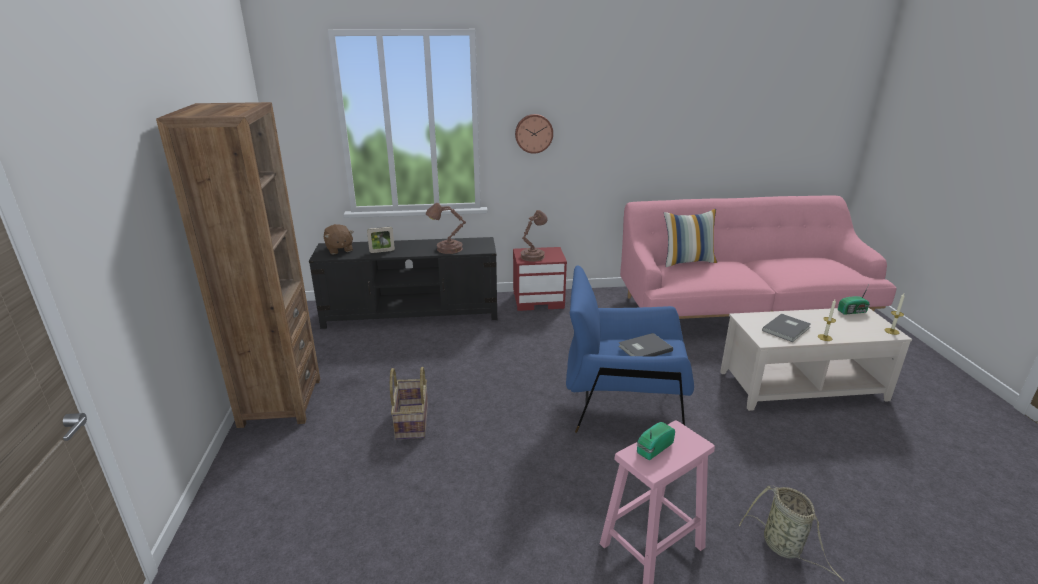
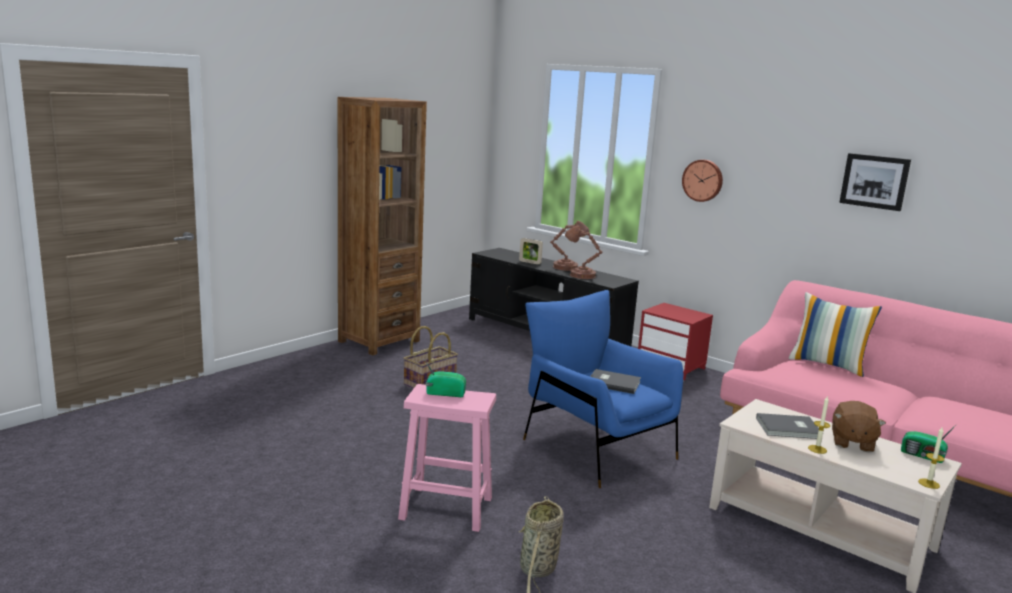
camera: 45 degrees right, 10 degrees down
(339, 249) = (504, 253): brown plush toy -> brown plush toy (851, 442)
(533, 256) = (669, 311): brown table lamp -> brown table lamp (567, 267)
(677, 112) = (874, 181): none -> picture

